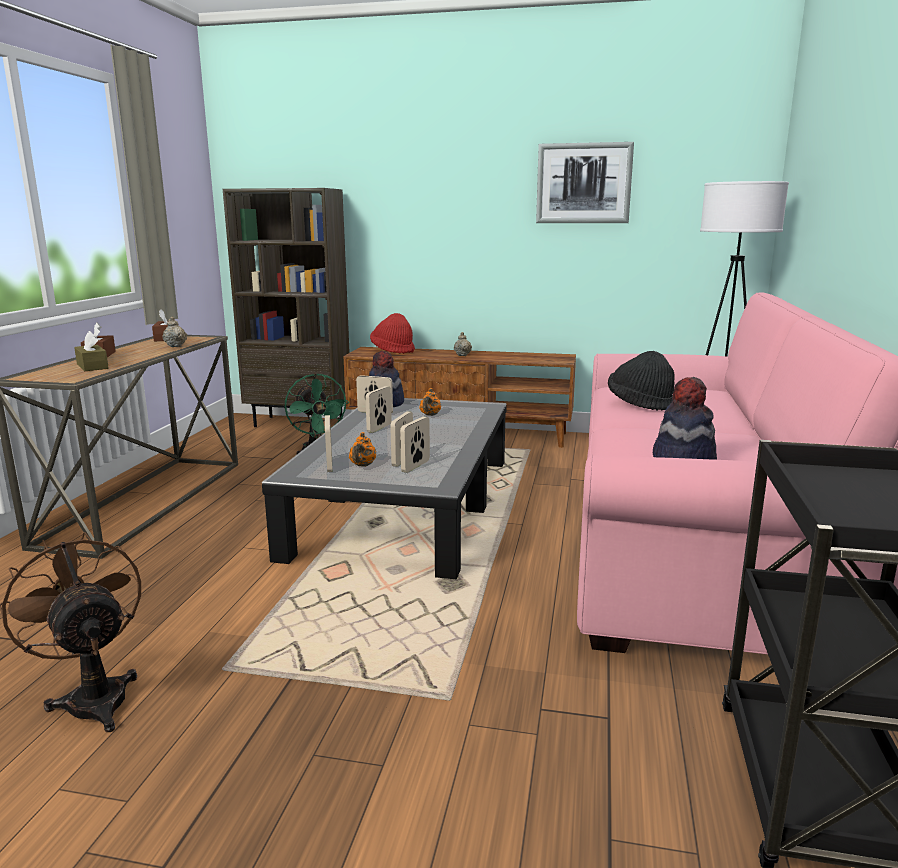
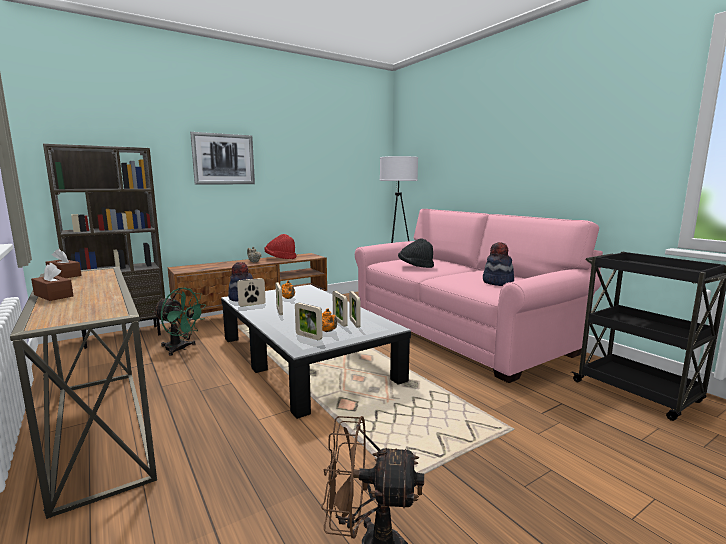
camera: 45 degrees left, 5 degrees down
(92, 366) = (85, 303): brown tissue box -> none
(175, 346) = (103, 278): beige teapot -> none
(393, 350) = (200, 266): red hat -> red hat (280, 258)
(583, 183) = (307, 154): picture -> picture (223, 159)

